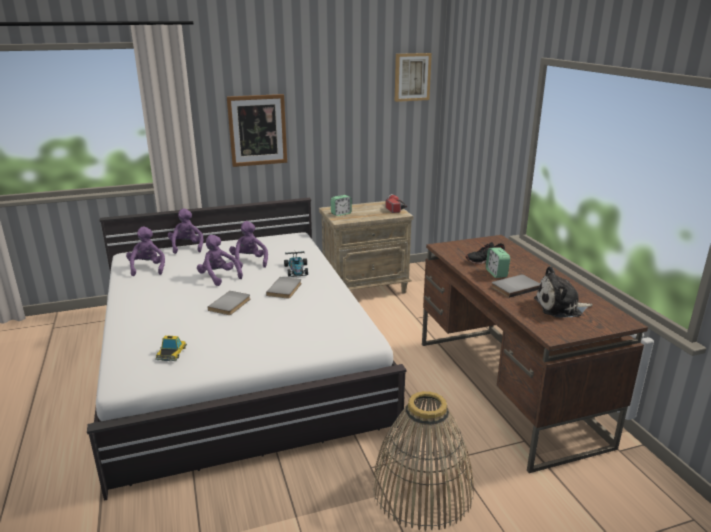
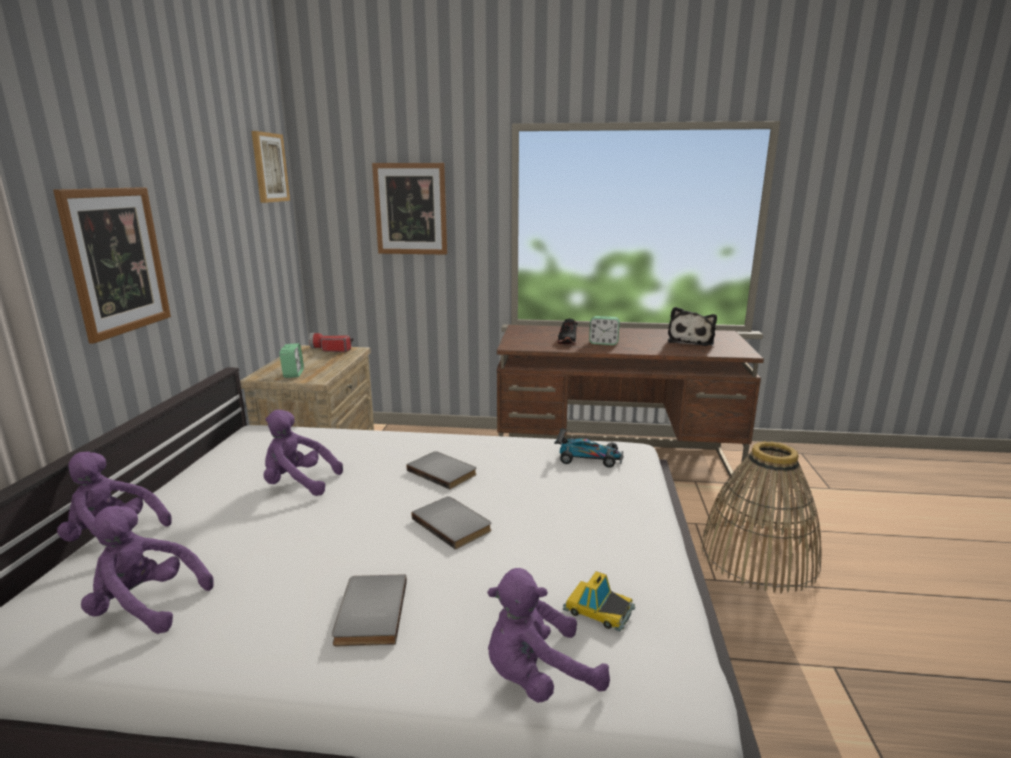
camera: 65 degrees left, 5 degrees down
(218, 277) = (323, 521): purple plush toy -> purple plush toy (538, 677)
(296, 270) = (385, 453): toy car -> toy car (588, 457)
(484, 119) = (410, 209): none -> picture
(514, 287) = (640, 344): grey book -> grey book (368, 612)

